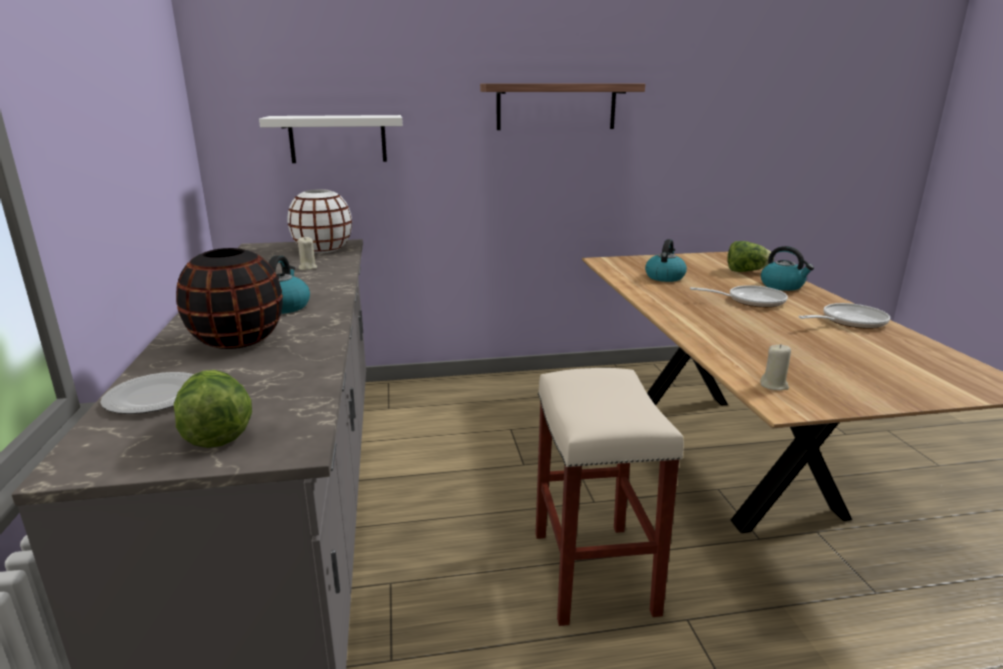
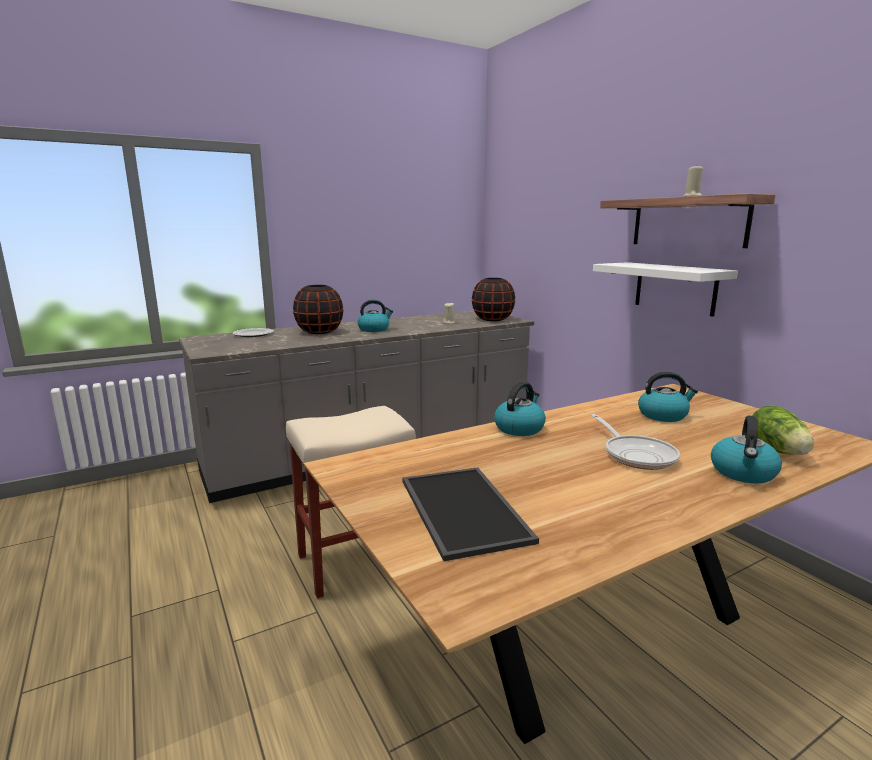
camera: 70 degrees right, 5 degrees down
(216, 433) = (219, 344): lettuce -> none
(322, 250) = (492, 319): white vase -> black vase
(338, 139) = (538, 245): white shelf -> white shelf (675, 288)
(684, 321) = (519, 428): none -> kettle
(774, 385) = (381, 463): beige candle -> beige candle (692, 197)
(849, 321) = (631, 509): frying pan -> none
(868, 368) = (460, 509): none -> tray

